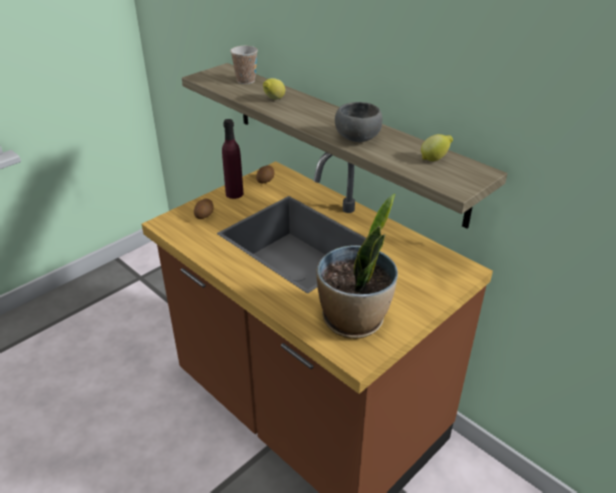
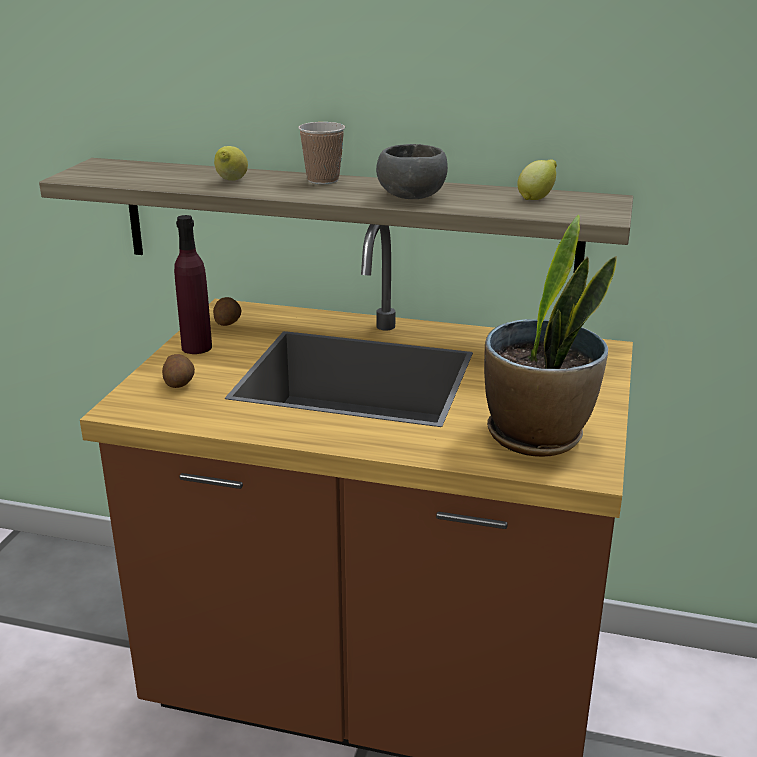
camera: 30 degrees left, 10 degrees down
(245, 80) = (155, 170): cup -> cup (323, 180)

